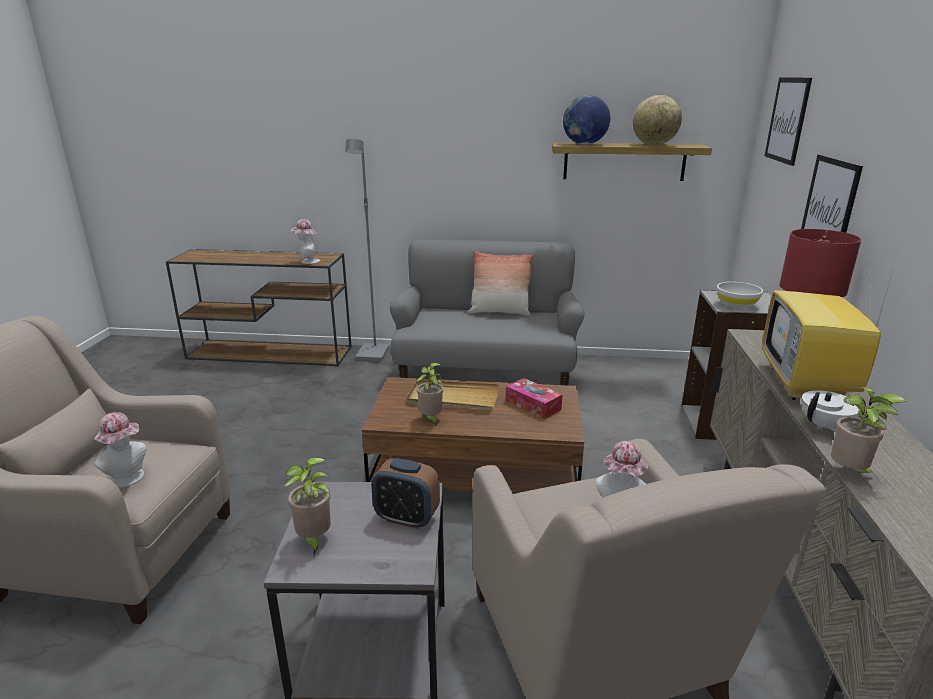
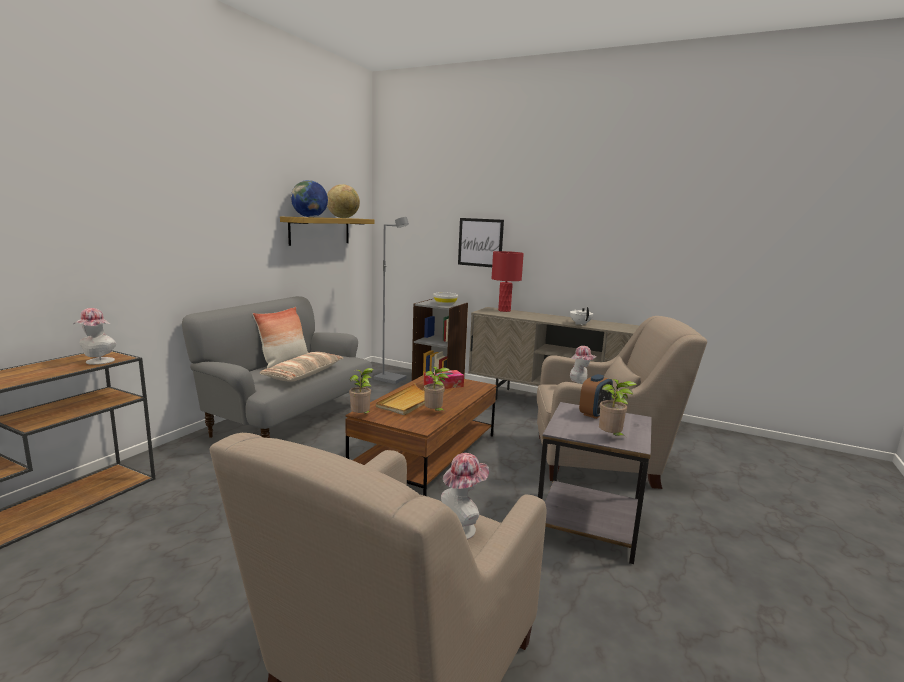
camera: 70 degrees left, 10 degrees down
(373, 354) = (163, 456): grey floor lamp -> grey floor lamp (390, 379)
(472, 329) = (303, 374): none -> pillow
(787, 120) = (414, 202): picture -> none
(807, 386) = (544, 318): television -> none
(849, 473) = (616, 330): potted plant -> potted plant (361, 416)

